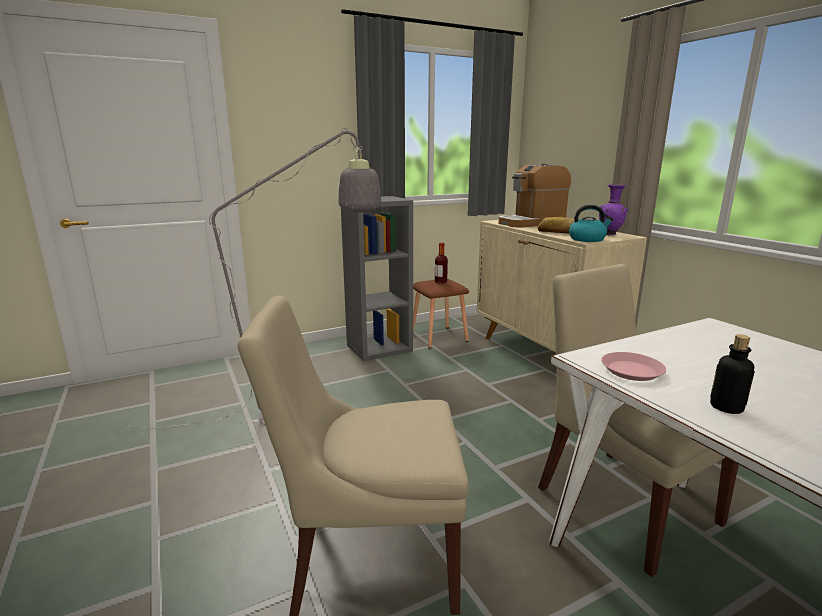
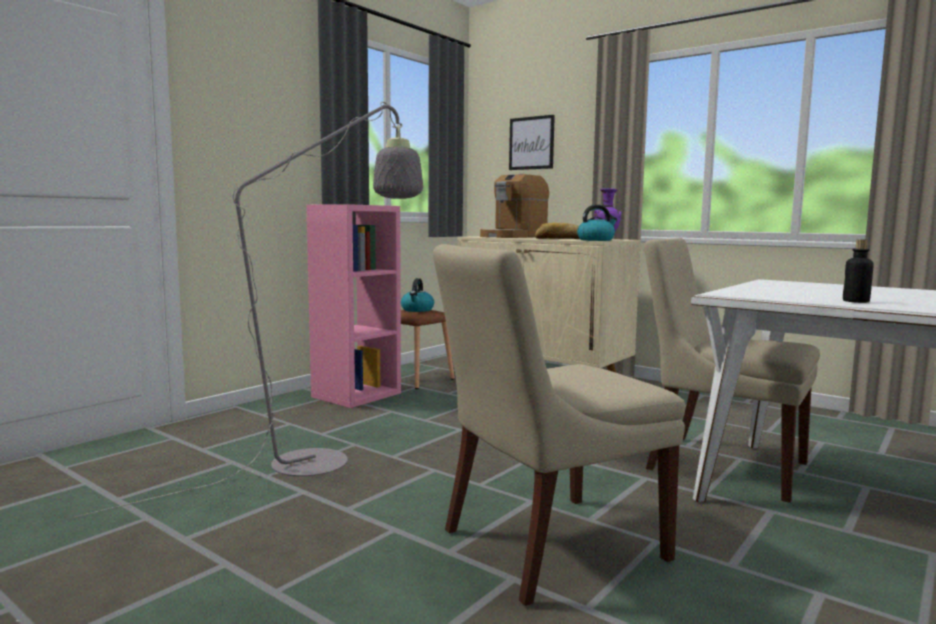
camera: 25 degrees left, 10 degrees down
(379, 347) = (356, 395): grey bookcase -> pink bookcase
(440, 282) = (417, 310): bottle -> kettle
(569, 129) = (531, 143): none -> picture
(632, 371) = (766, 296): pink plate -> none

